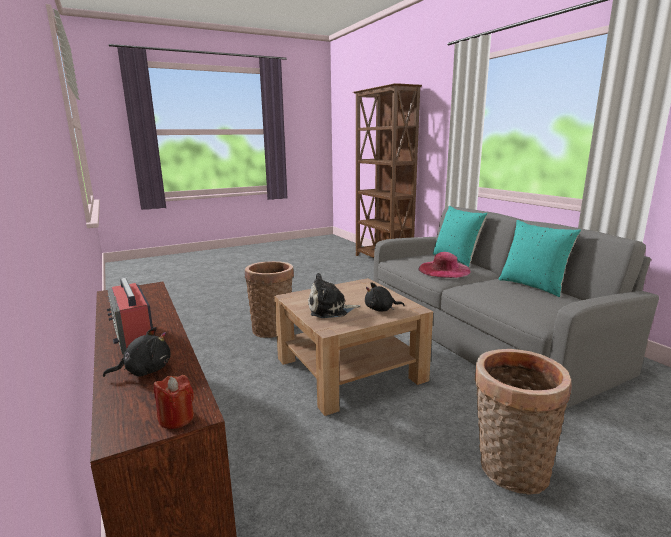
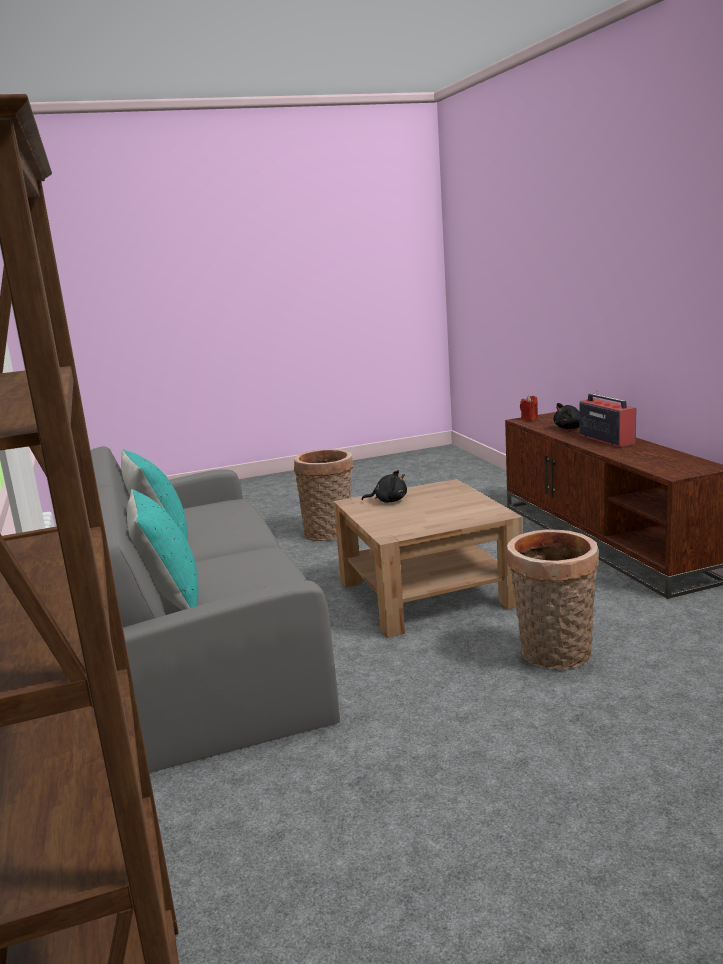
camera: 170 degrees left, 0 degrees up
(330, 310) = (446, 499): plush toy -> none
(444, 270) = (239, 562): pink hat -> none

